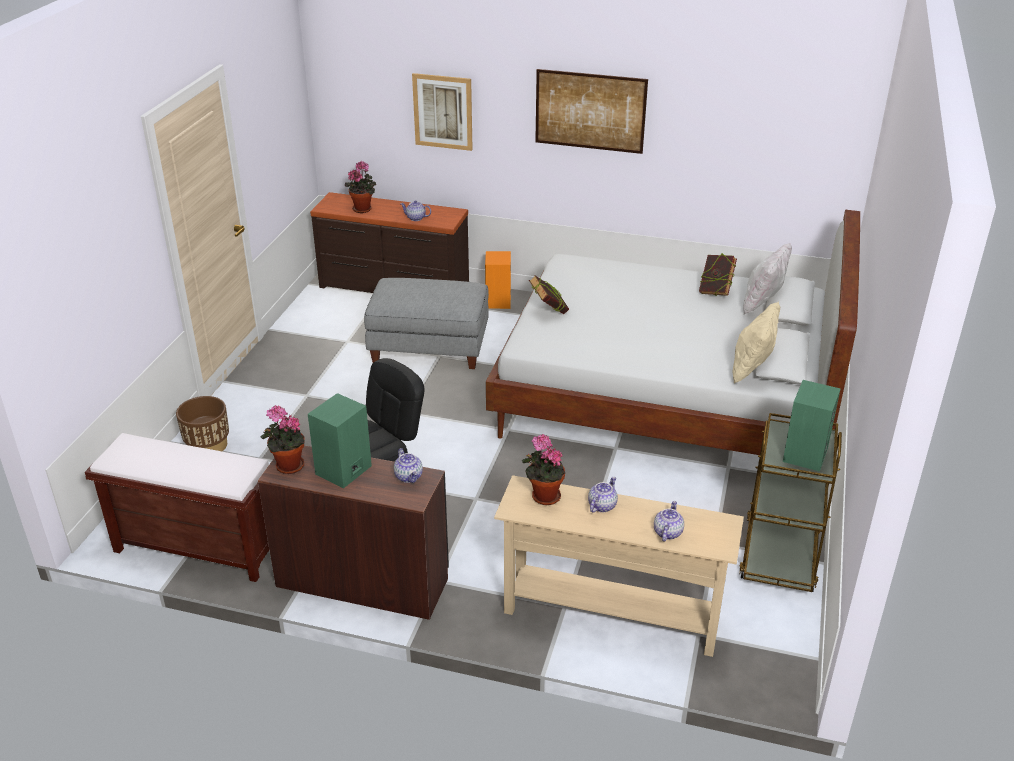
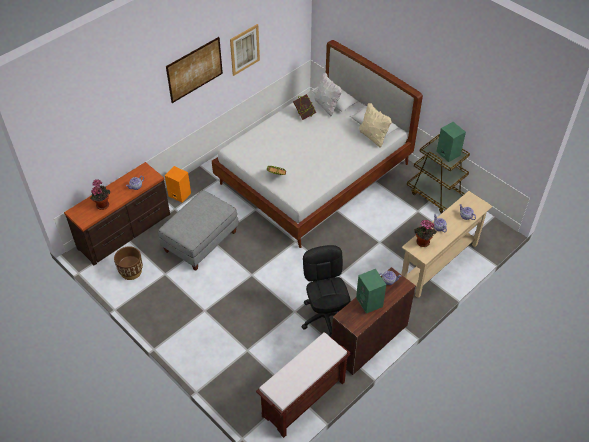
camera: 60 degrees left, 15 degrees up
(208, 446) = (219, 370): brown planter -> brown planter (131, 272)
(287, 466) = (353, 322): potted plant -> none
(443, 112) = (120, 121): picture -> picture (244, 49)

